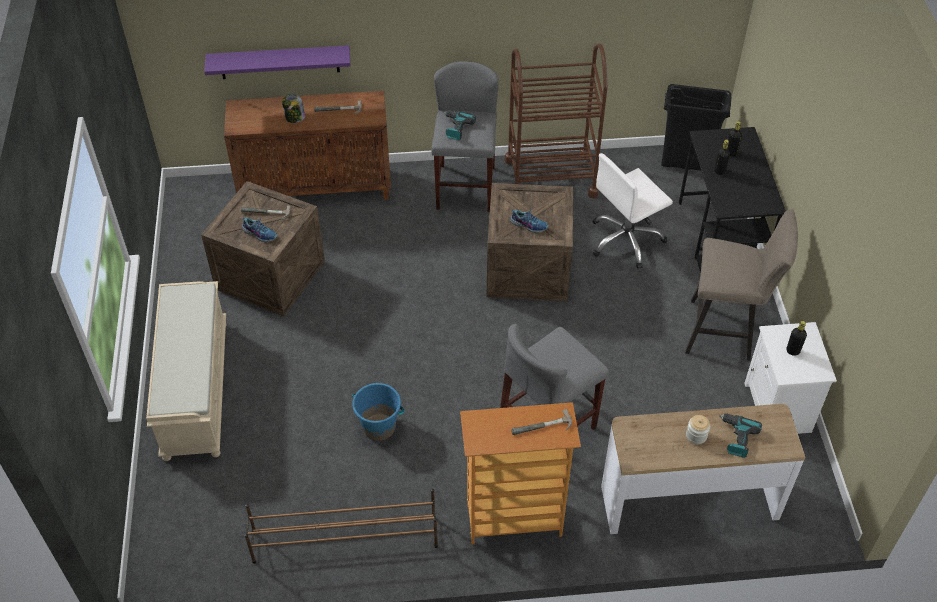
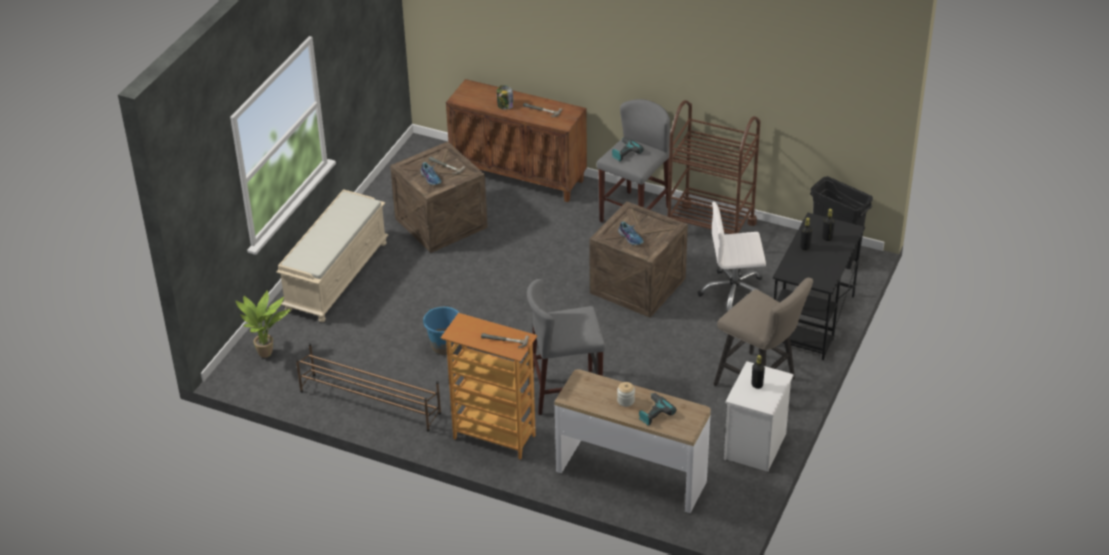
camera: 30 degrees right, 10 degrees down
(178, 527) = (267, 353): none -> potted plant
(279, 62) = (510, 59): purple shelf -> none

